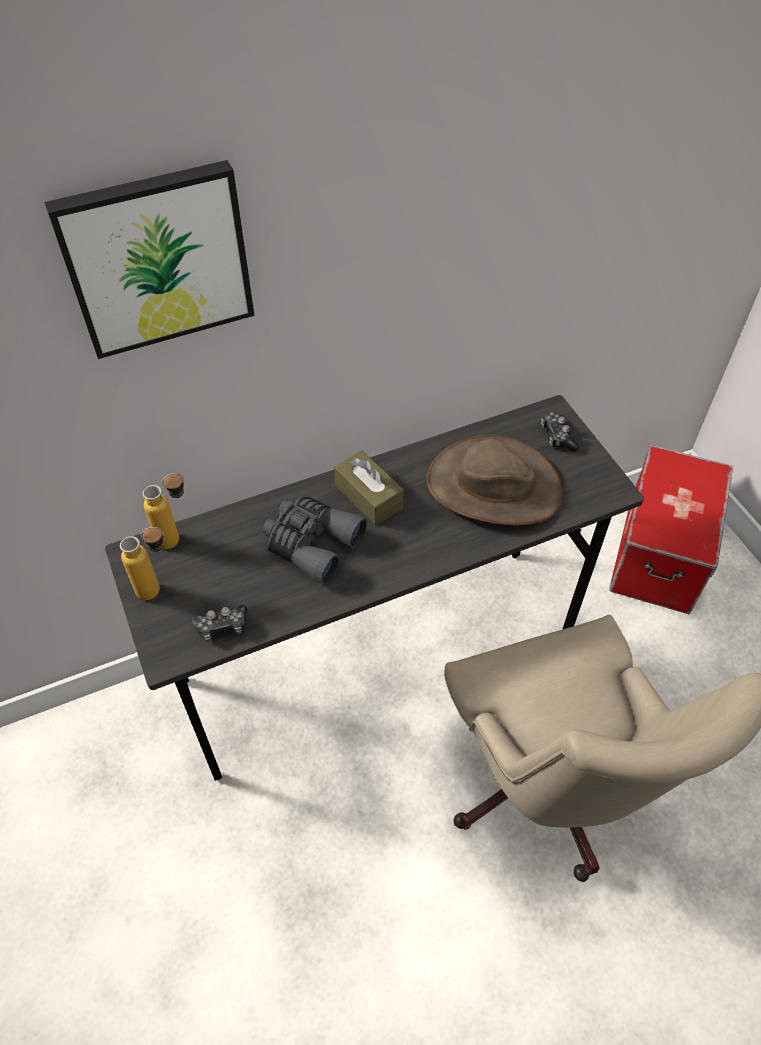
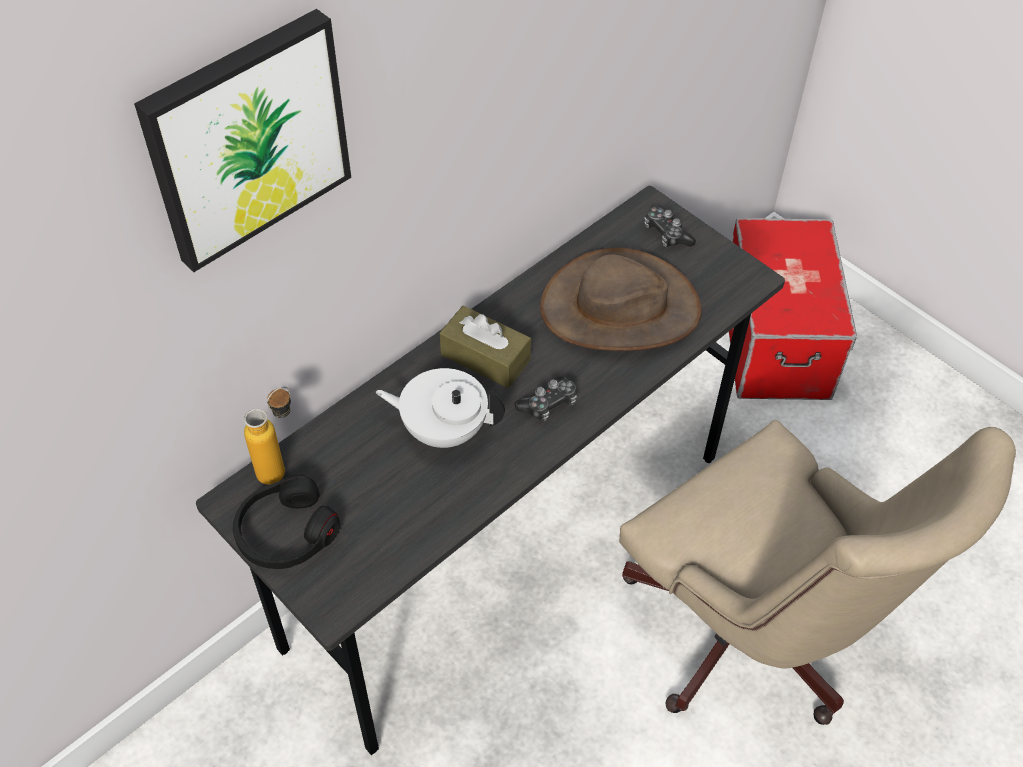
camera: 20 degrees left, 0 degrees up
(158, 588) = (286, 533): bottle -> black headphones
(222, 626) = (382, 553): game controller -> game controller (548, 404)
(311, 543) = (443, 429): grey binoculars -> white teapot

